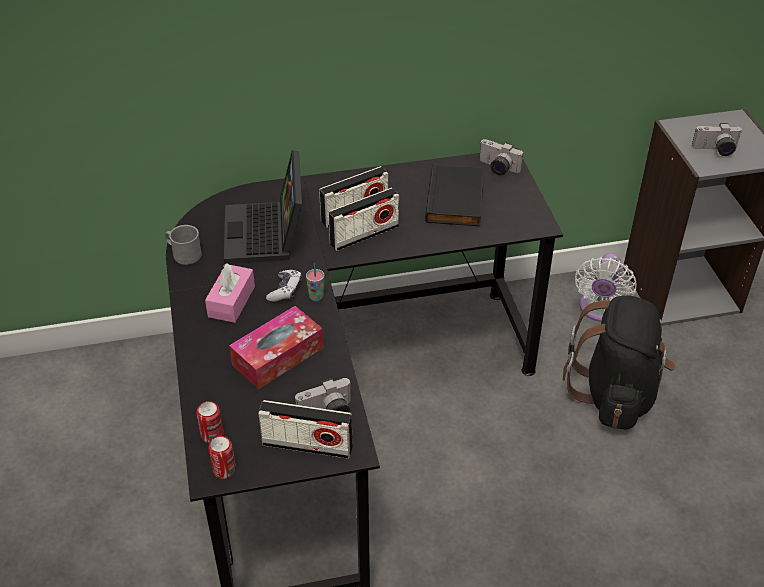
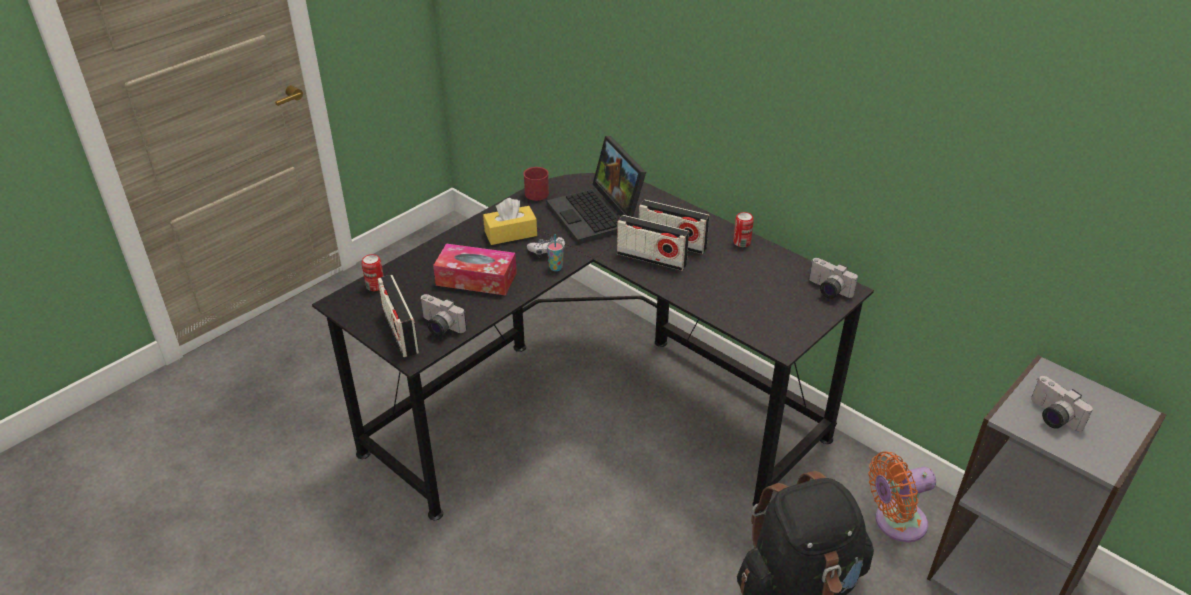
camera: 55 degrees right, 5 degrees down
(183, 254) = (536, 192): grey mug -> red mug
(224, 470) = (348, 306): can -> can (741, 242)
(231, 301) = (510, 233): pink tissue box -> yellow tissue box
(267, 235) = (597, 216): laptop -> laptop turned 75 degrees counterclockwise
(457, 200) = (755, 286): black book -> none
(497, 168) = (827, 290): camera -> camera turned 45 degrees counterclockwise
(600, 310) = (895, 522): white fan -> orange fan

